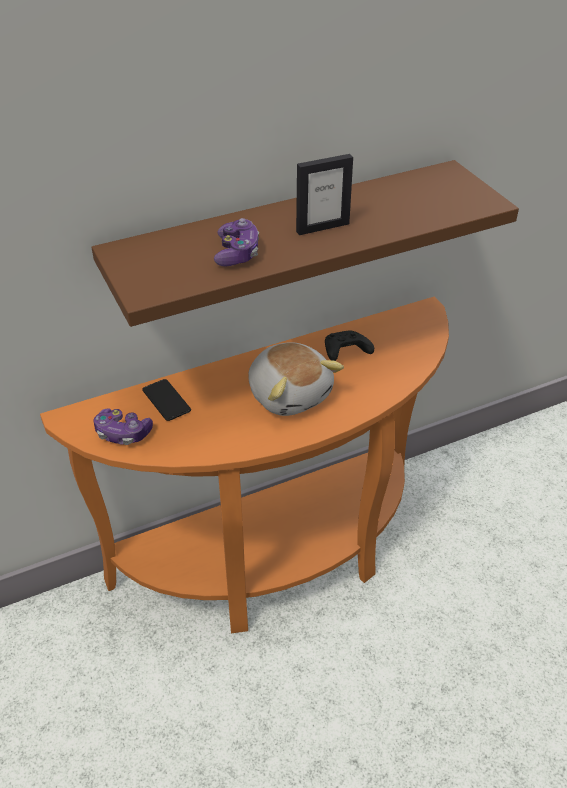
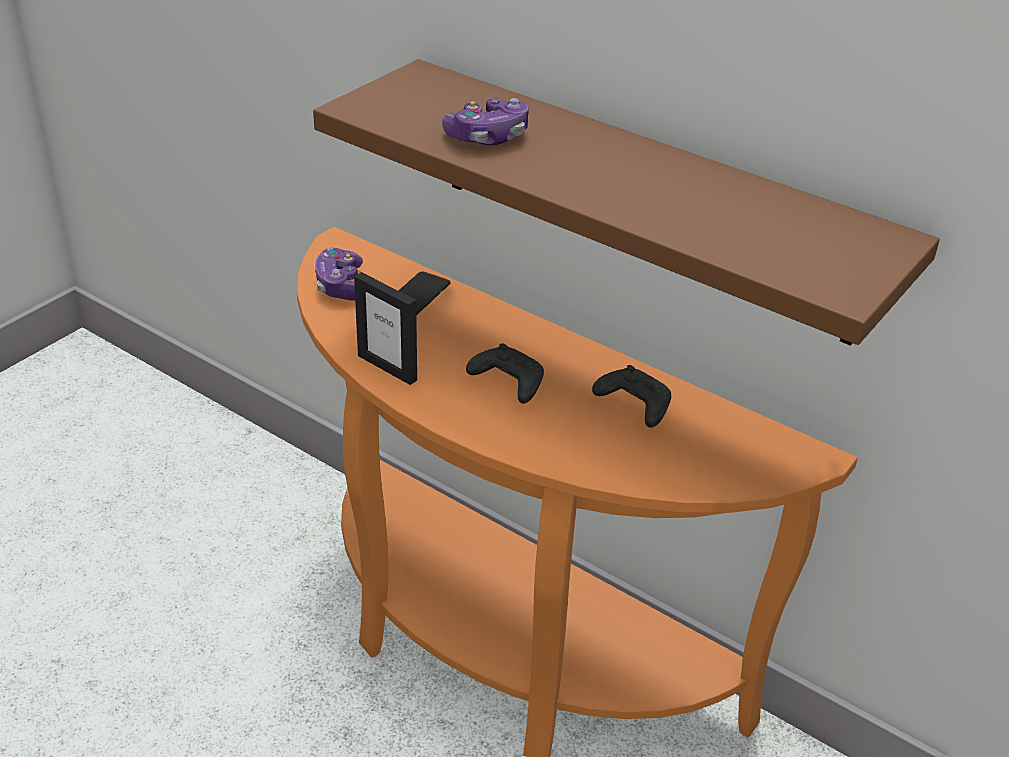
camera: 60 degrees right, 5 degrees down
(290, 394) = (507, 382): plush toy -> black game controller
(322, 227) = (608, 175): picture frame -> picture frame (387, 367)

